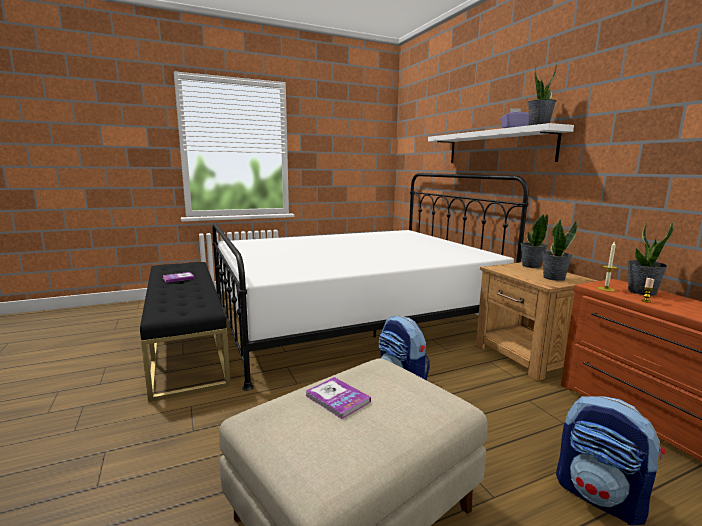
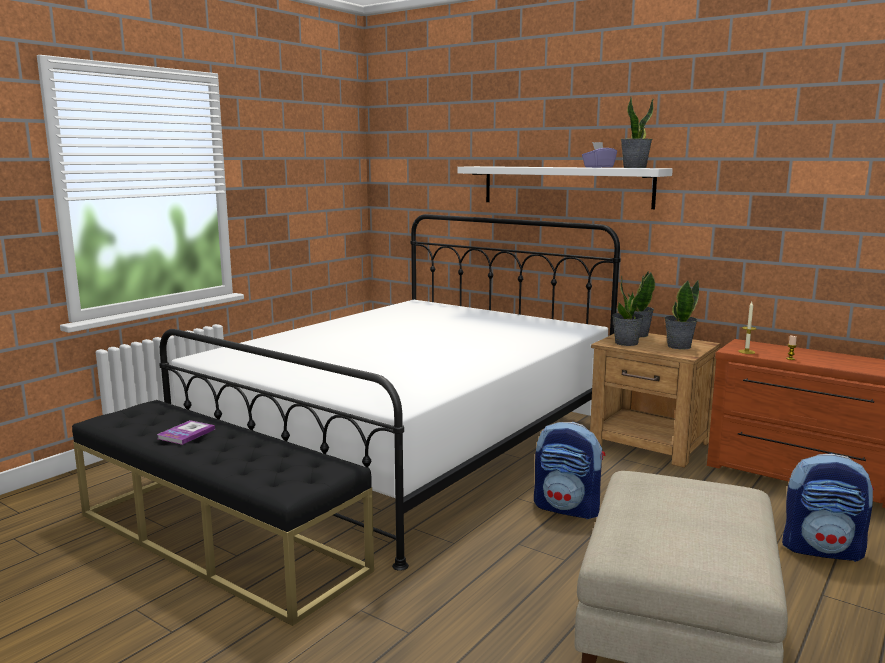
camera: 30 degrees left, 0 degrees up
(337, 398) = (660, 514): book -> none
(642, 292) = (775, 349): potted plant -> potted plant (626, 343)

